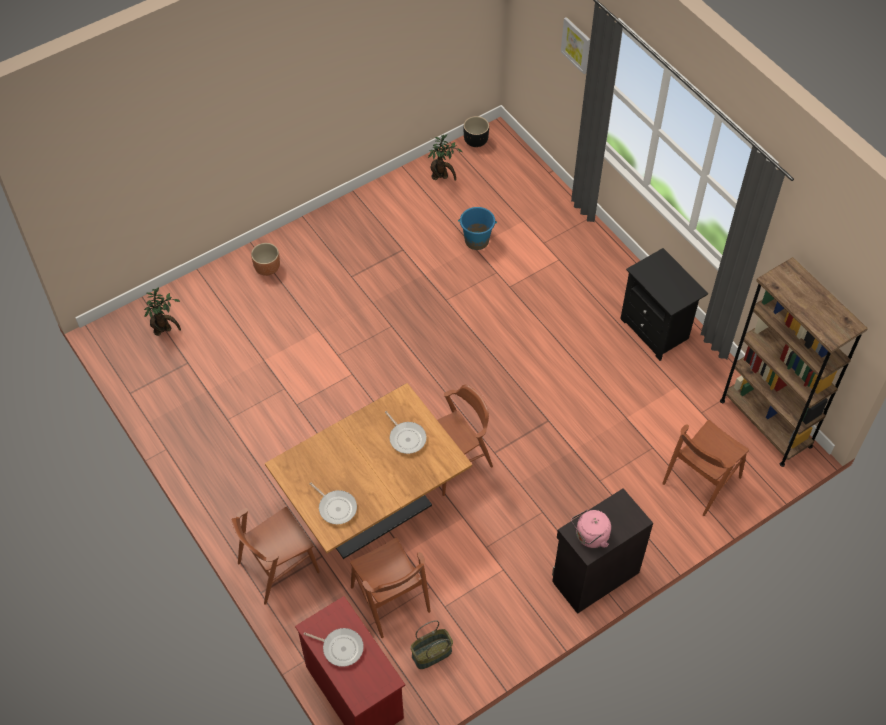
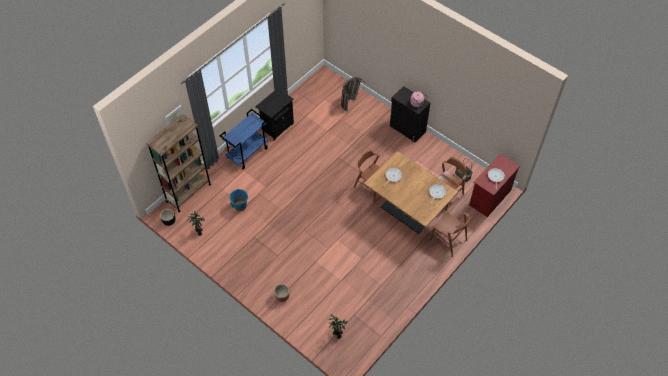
camera: 105 degrees left, 0 degrees up
(599, 271) = (247, 153): none -> blue cart
(701, 480) = (350, 102): brown chair -> basket
(765, 423) = (315, 84): brown bookcase -> brown bookcase (188, 193)

